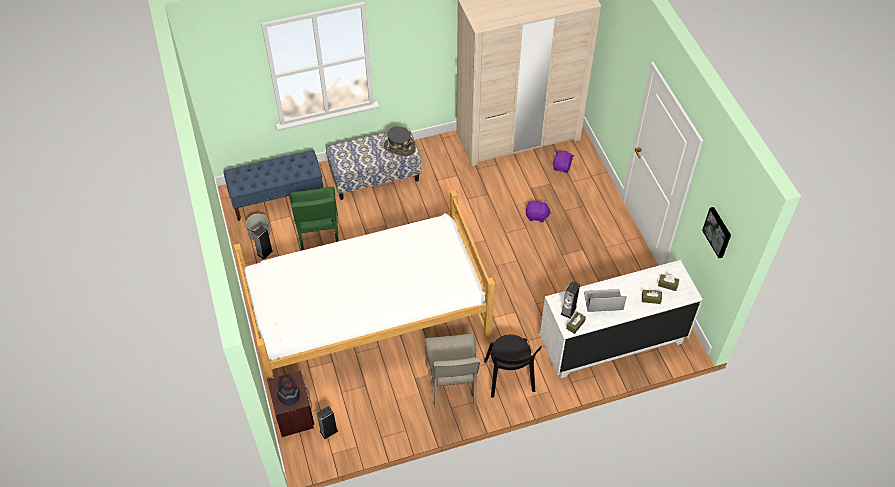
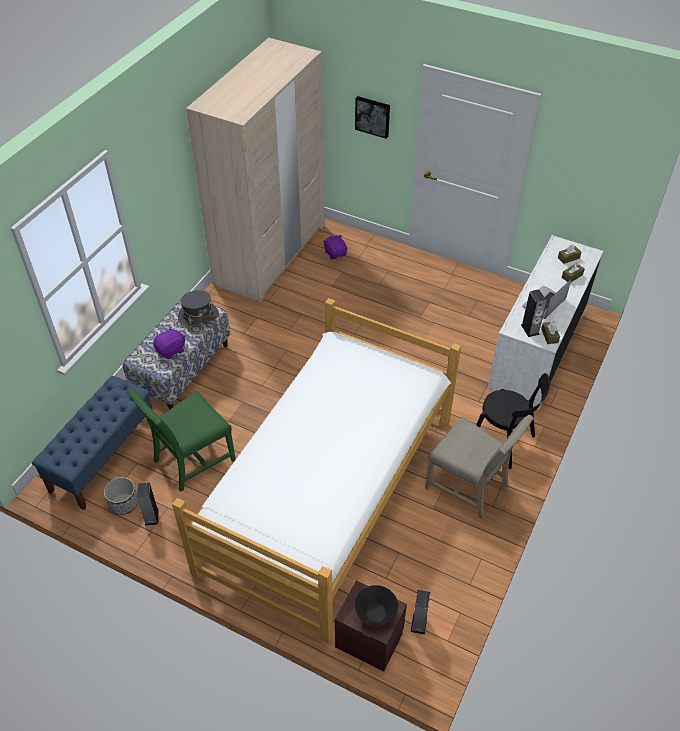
camera: 45 degrees left, 5 degrees down
(289, 395) = (375, 613): hat -> black bowl
(319, 237) = (191, 460): green chair -> green chair turned 105 degrees clockwise
(536, 216) = (363, 303): purple plush toy -> purple plush toy (171, 350)
(718, 232) = (596, 173): picture -> picture (373, 116)

